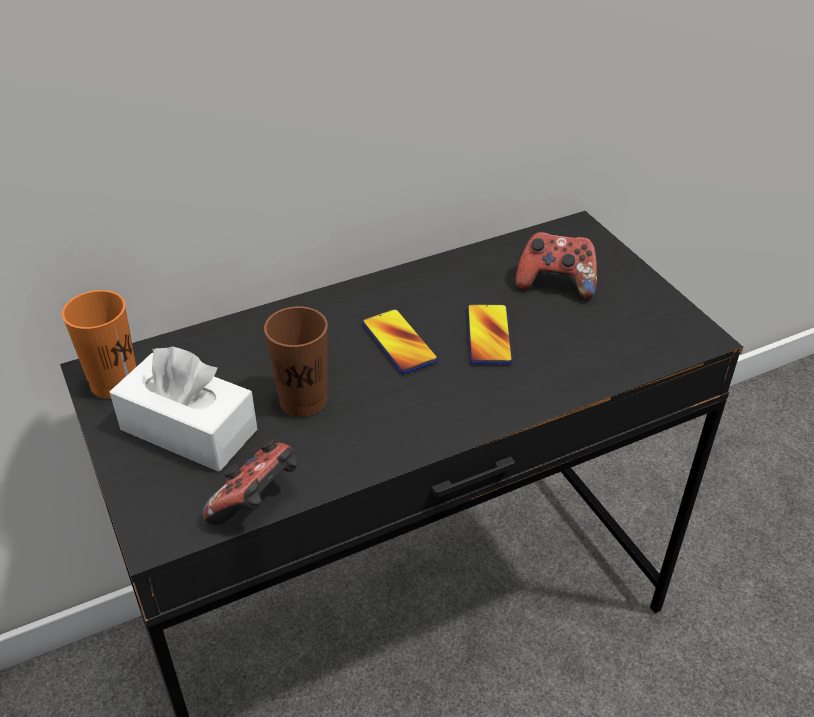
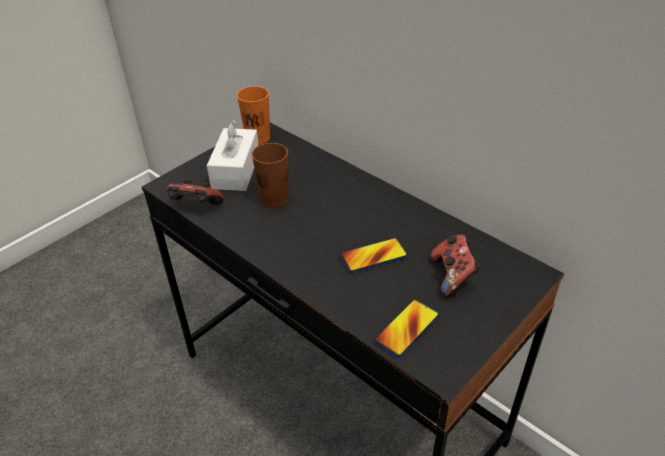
camera: 70 degrees right, 0 degrees up
(399, 342) = (343, 220): phone -> phone (406, 328)

